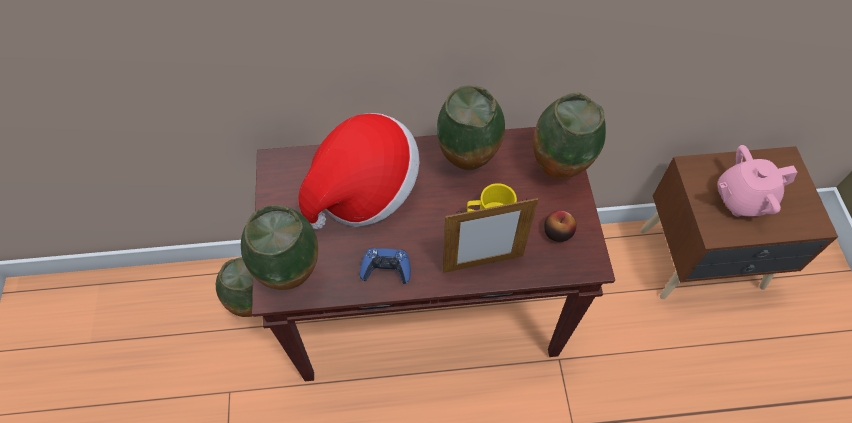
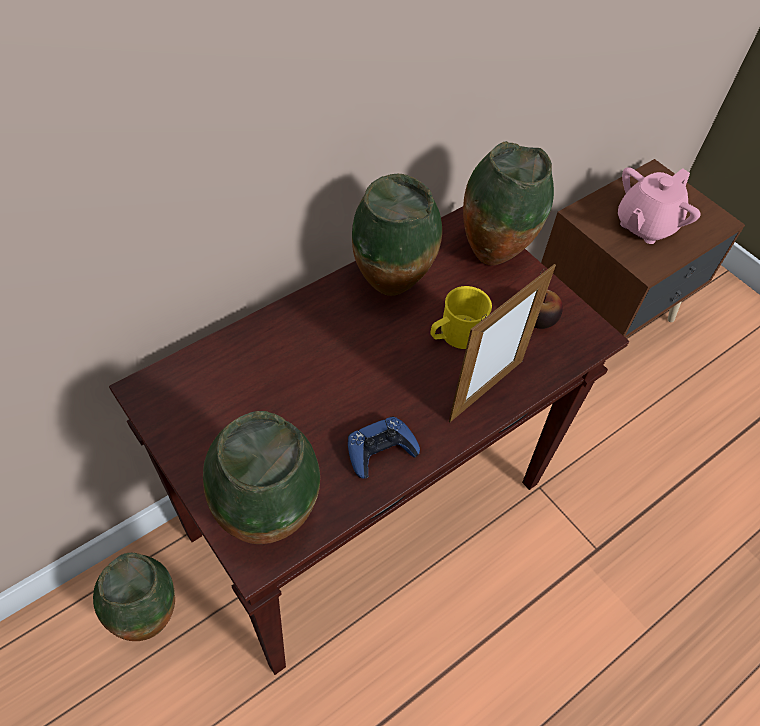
camera: 35 degrees left, 5 degrees down
(363, 190) = (287, 372): hat -> none

